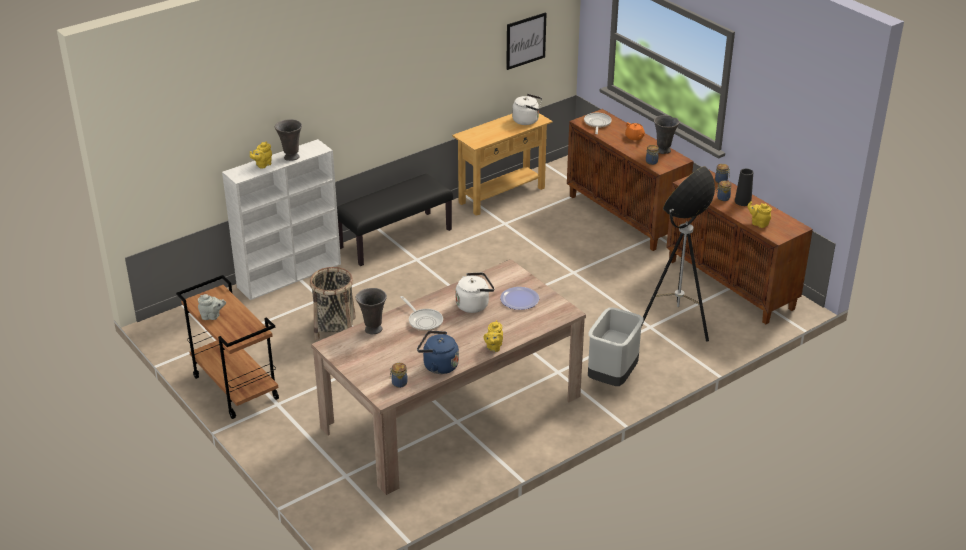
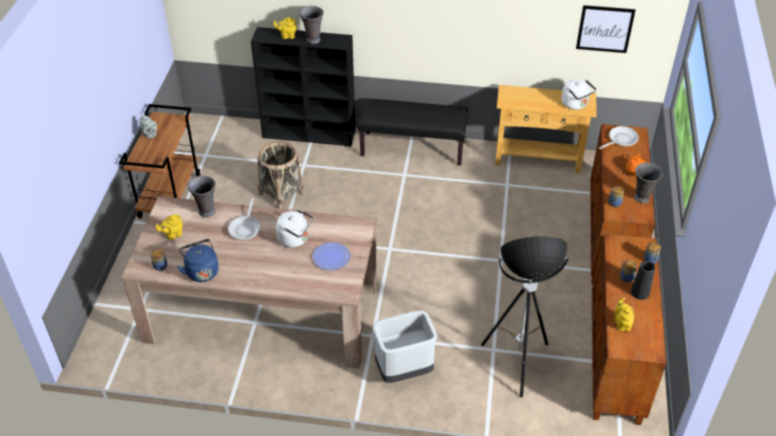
camera: 45 degrees right, 10 degrees up
(290, 275) = (310, 134): white bookcase -> black bookcase
(493, 347) = (256, 283): yellow teapot -> yellow teapot (172, 235)

